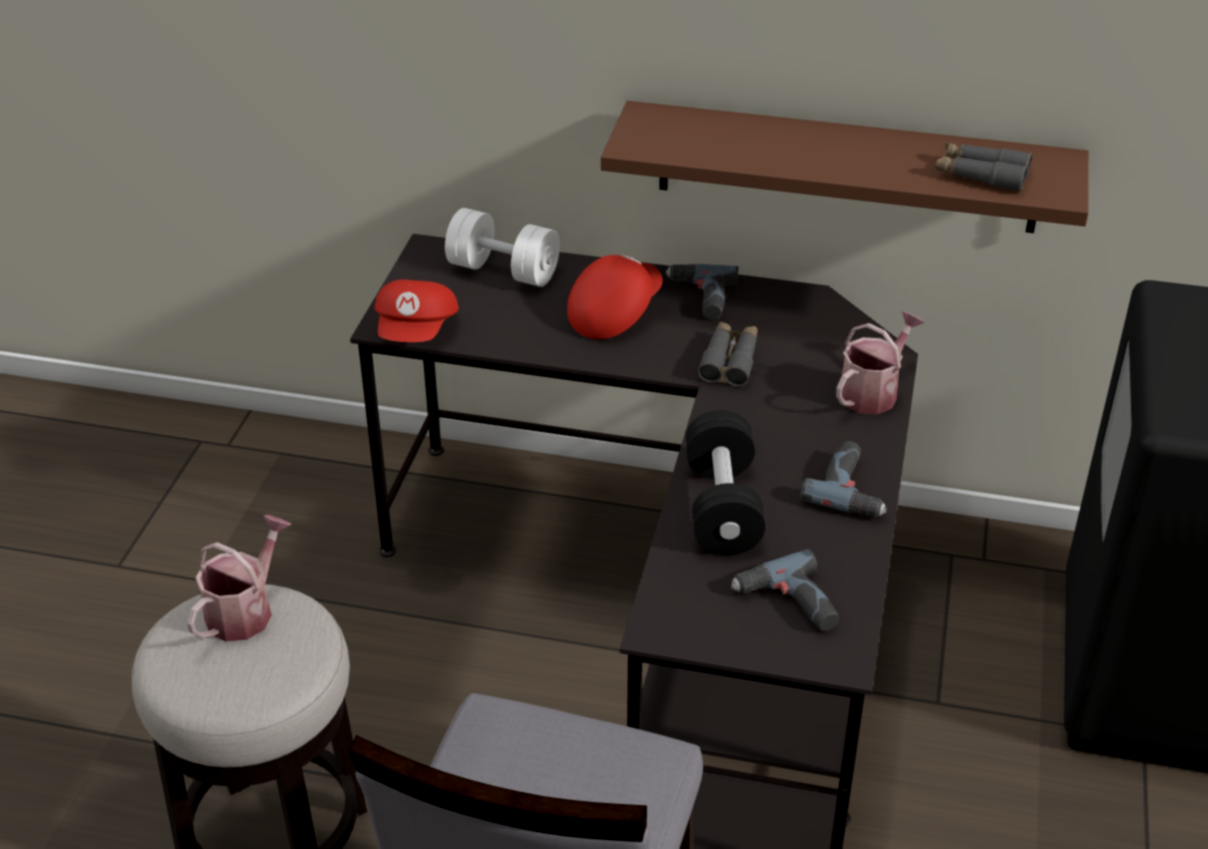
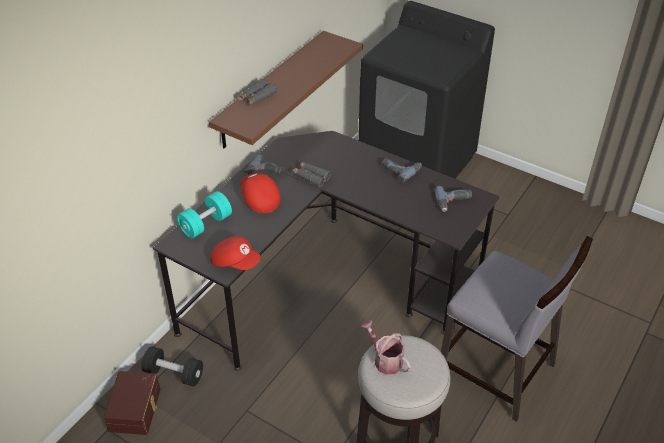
camera: 70 degrees left, 5 degrees up
(250, 458) = (136, 409): none -> brown storage box
(503, 271) = (206, 224): white dumbbell -> turquoise dumbbell
(722, 507) = (396, 203): black dumbbell -> black dumbbell (174, 374)
(873, 392) = (349, 147): watering can -> none
(981, 175) = (326, 56): grey binoculars -> grey binoculars (257, 97)

